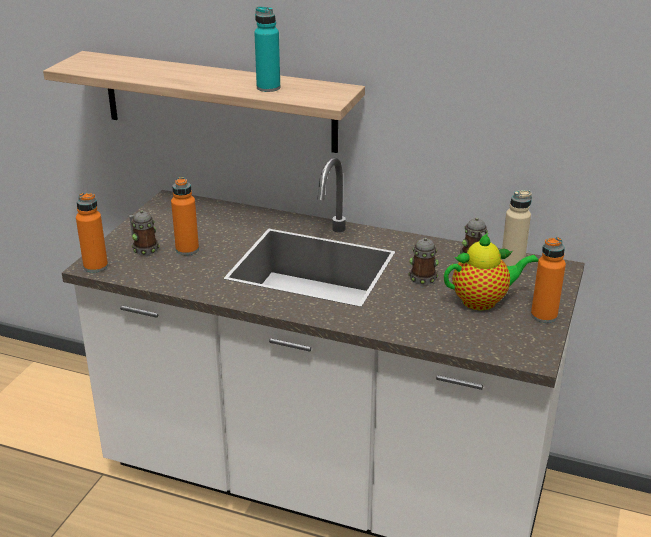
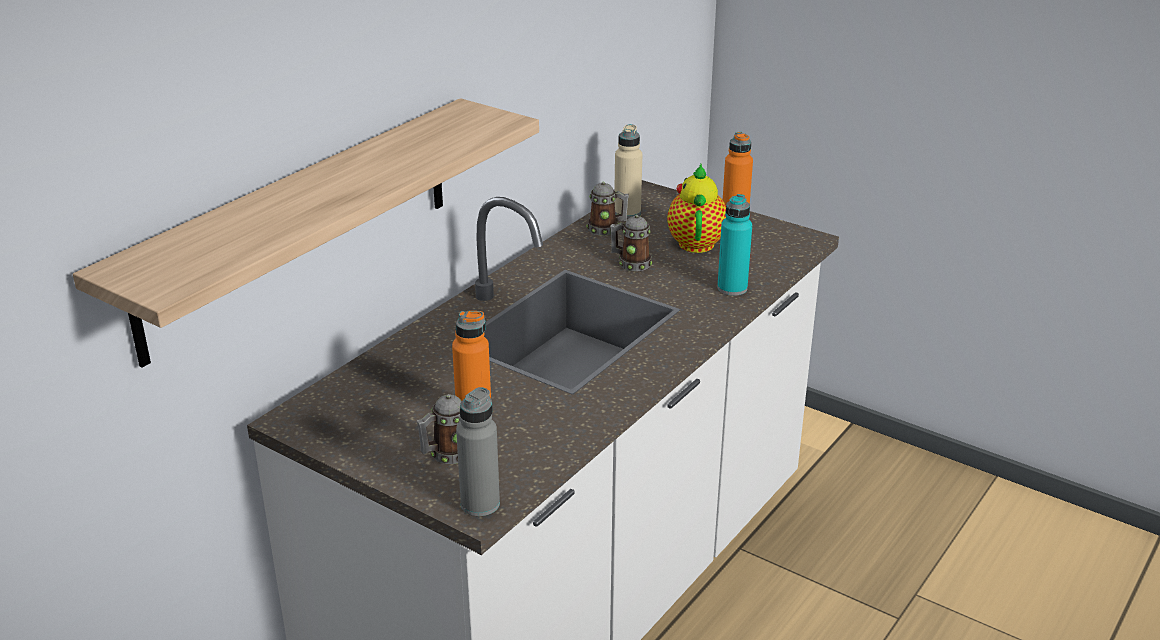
camera: 75 degrees left, 0 degrees up
(95, 266) = (480, 504): orange bottle -> grey bottle
(268, 88) = (423, 147): turquoise bottle -> turquoise bottle (732, 288)

